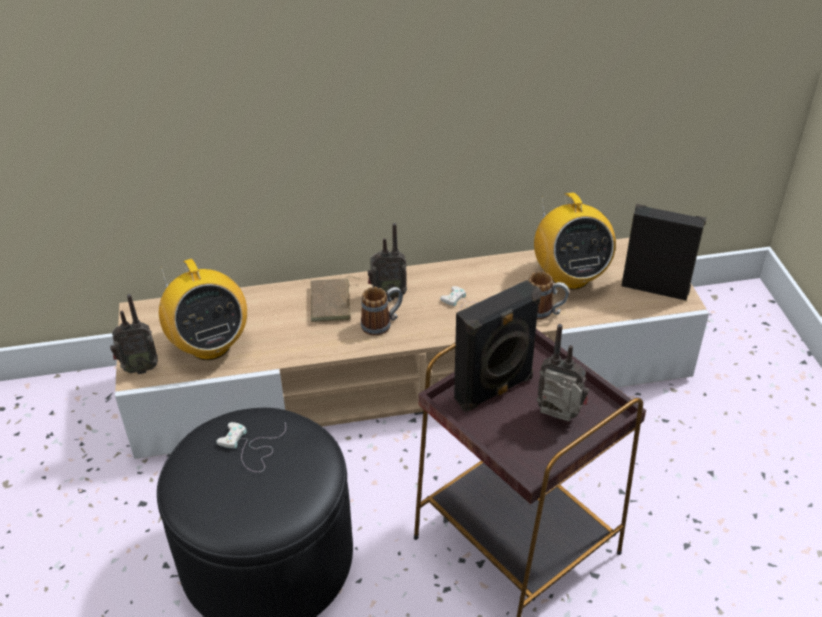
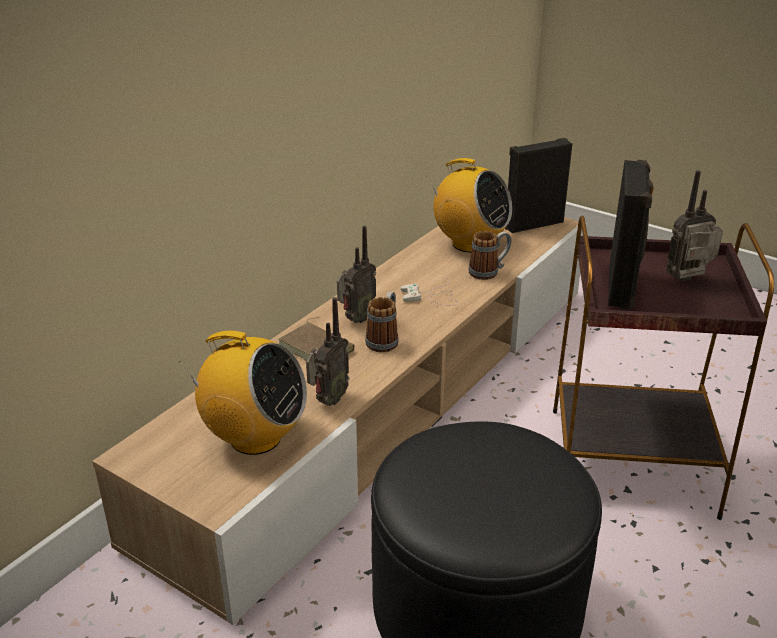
camera: 45 degrees left, 10 degrees down
(139, 368) = (209, 497): radio -> radio (327, 401)
(251, 448) = (461, 465): white game controller -> none

